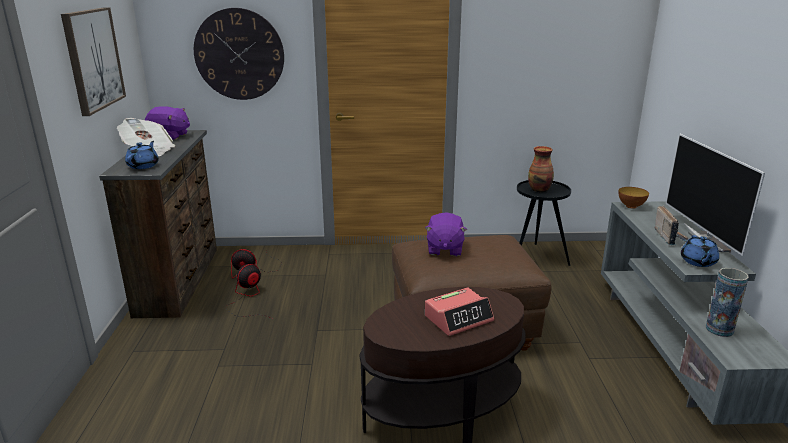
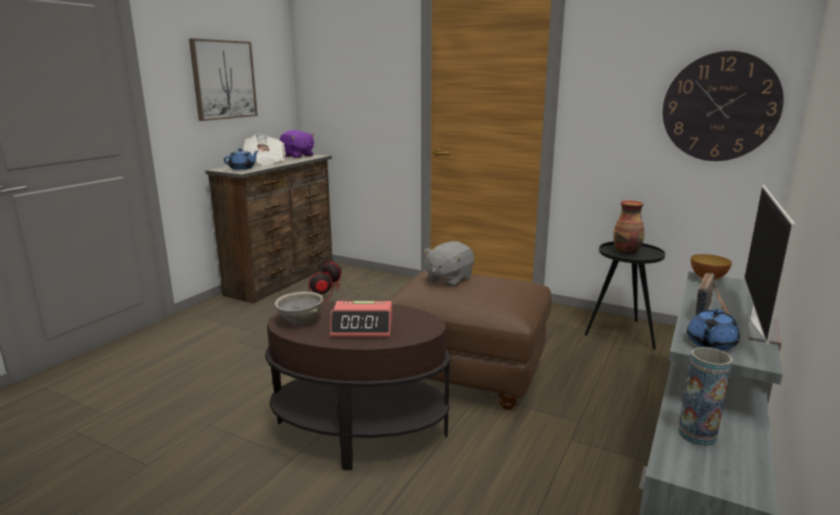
camera: 30 degrees right, 5 degrees down
(239, 54) = (361, 90): wall clock -> wall clock (720, 107)
(399, 329) = (300, 321): none -> grey bowl
(444, 249) = (448, 279): purple plush toy -> grey plush toy

